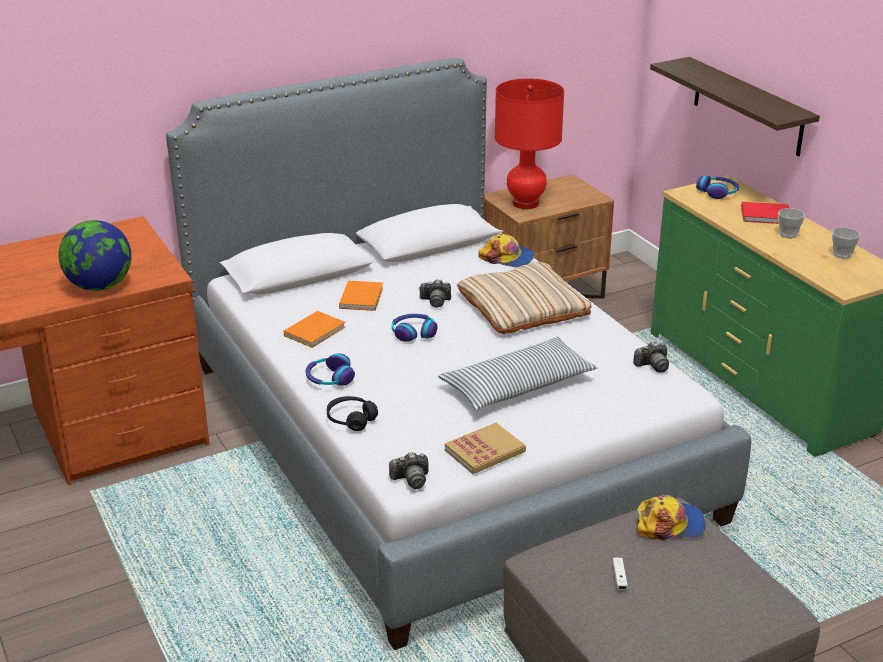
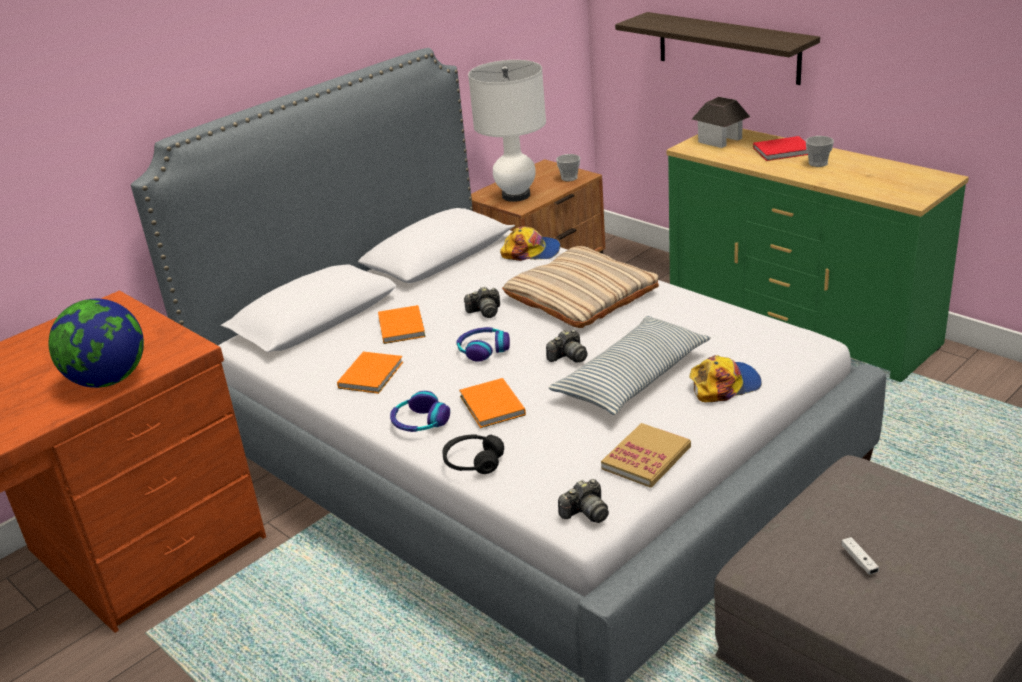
camera: 15 degrees left, 0 degrees up
(391, 380) = (491, 407): none -> orange book
(526, 203) = (516, 195): red table lamp -> white table lamp
(653, 365) = (755, 323): camera -> camera (568, 357)
(670, 524) = (868, 486): cap -> cap (724, 385)
(717, 192) = (720, 140): headphones -> toy house
(842, 254) = (883, 170): cup -> cup (569, 178)

